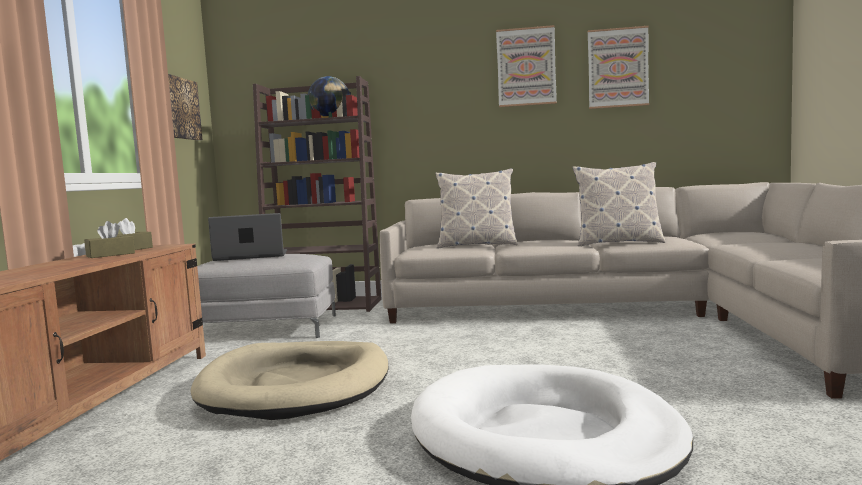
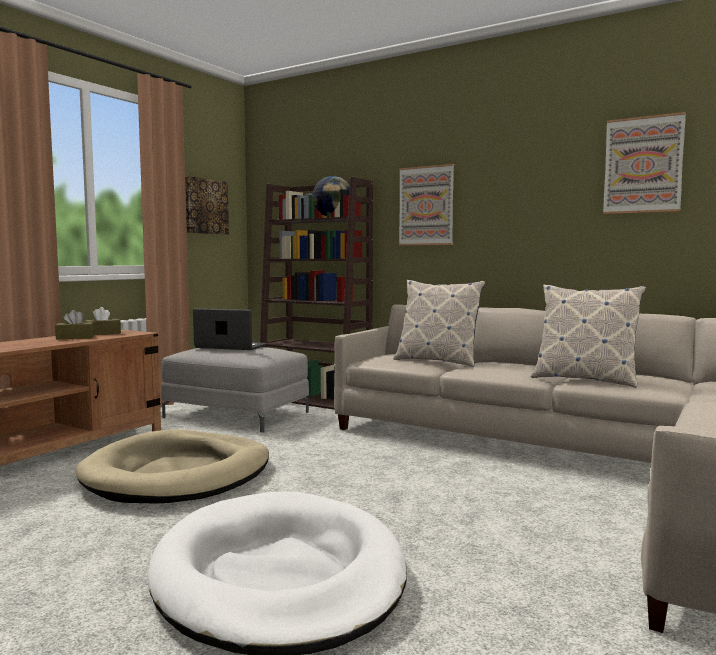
camera: 25 degrees right, 0 degrees up
(526, 67) = (533, 164): picture -> picture (426, 206)

